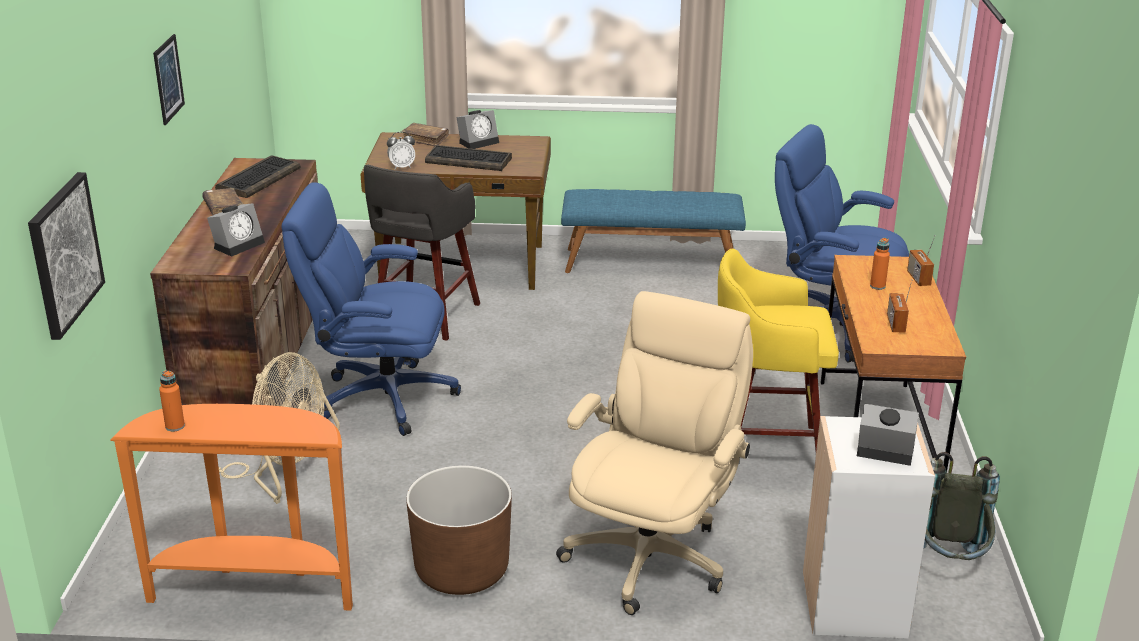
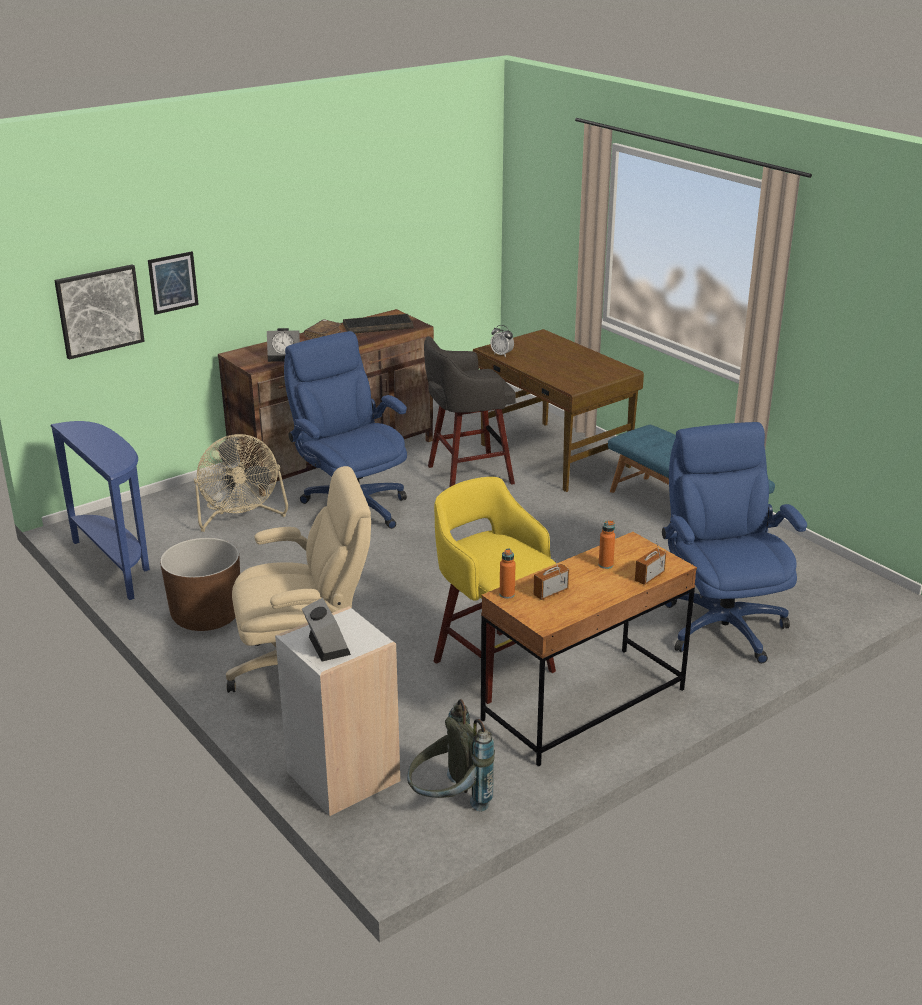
camera: 50 degrees right, 0 degrees up
(168, 79) = (298, 231): picture -> picture (173, 282)
(175, 426) = (77, 432): orange bottle -> orange bottle (507, 594)
(255, 588) = (117, 564): orange console table -> blue console table
(425, 139) = (557, 343): brown book -> none
(469, 160) = (551, 366): keyboard -> none
(479, 142) = (586, 357): alarm clock -> none

